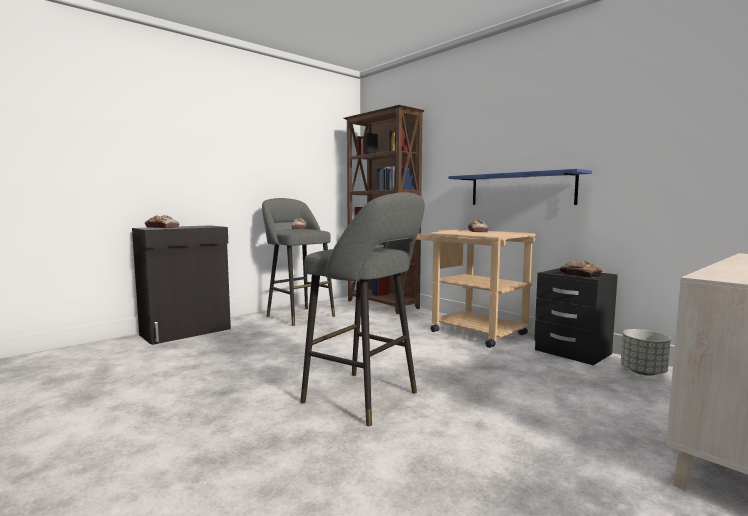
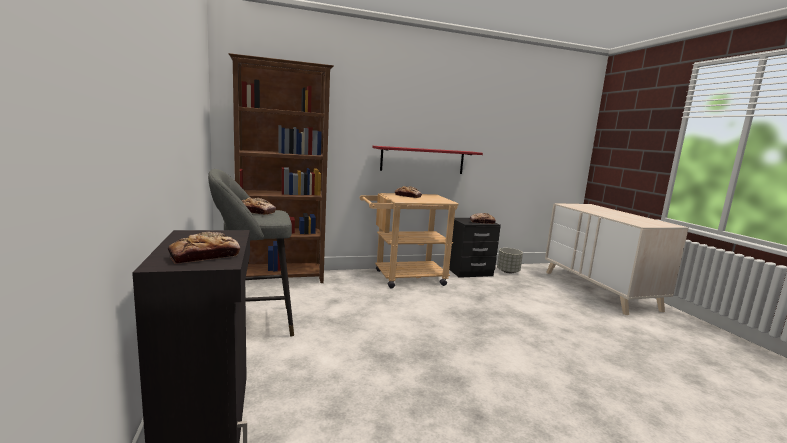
camera: 65 degrees left, 5 degrees up
(366, 399) = (518, 351): grey stool -> none
(521, 189) = (422, 160): blue shelf -> red shelf

